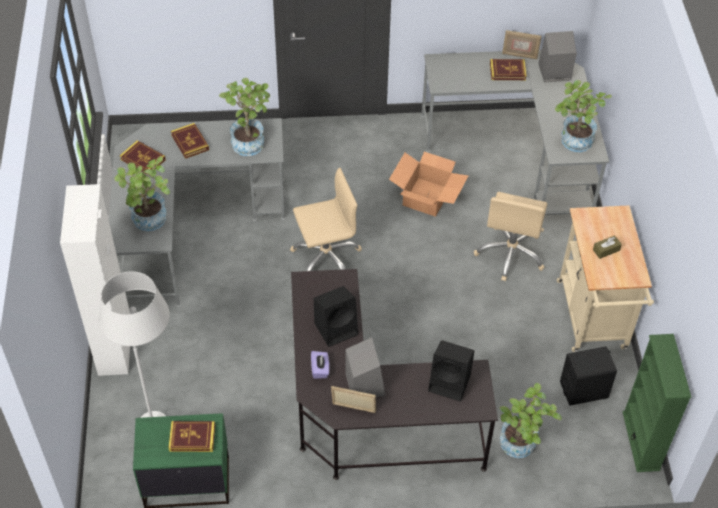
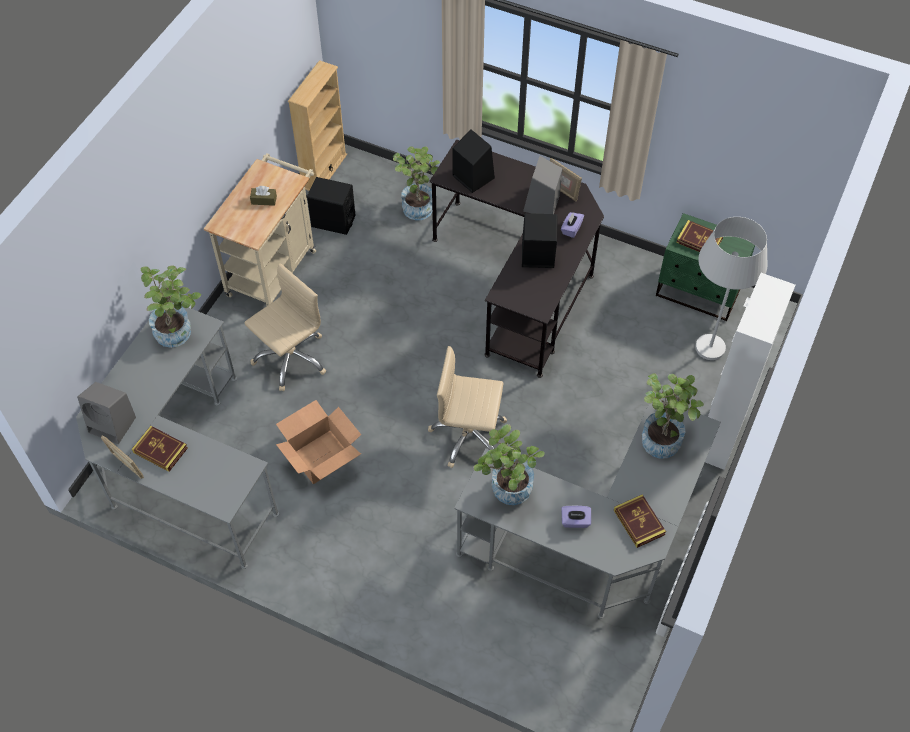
camera: 150 degrees left, 5 degrees up
(190, 142) = (575, 521): book -> purple tissue box
(641, 441) = (324, 171): green bookcase -> beige bookcase

